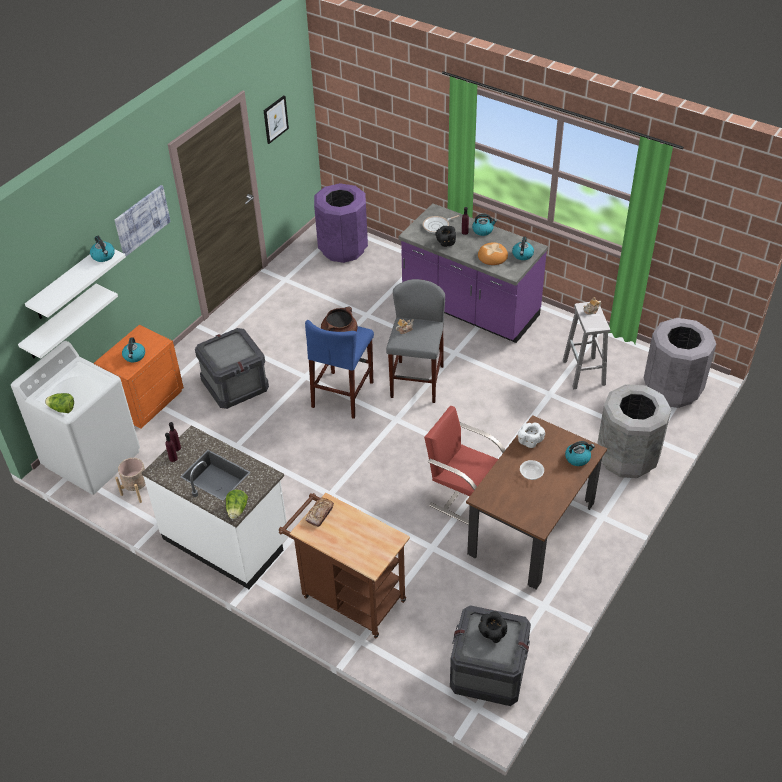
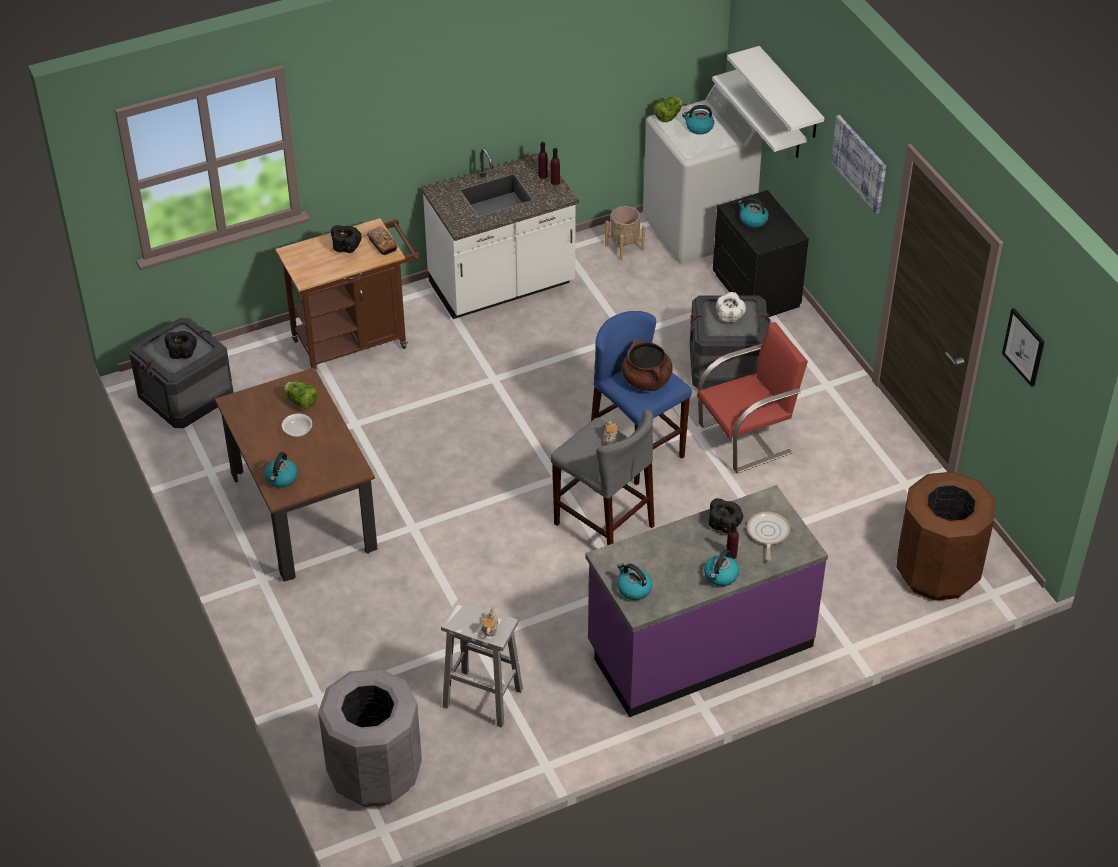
camera: 120 degrees right, 0 degrees up
(103, 256) = (799, 112): kettle -> kettle (698, 127)
(146, 401) = (757, 290): orange nightstand -> black nightstand
(237, 510) = (437, 194): lettuce -> lettuce (301, 402)
(339, 534) = (346, 247): none -> black bowl
(343, 248) = (937, 572): purple trash can -> brown trash can
(464, 495) = (396, 481): red chair -> red chair (747, 439)
(492, 256) = (656, 556): bread -> none
(530, 440) = (341, 454): white bowl -> white bowl (730, 316)
(627, 458) = (314, 653): grey trash can -> none

